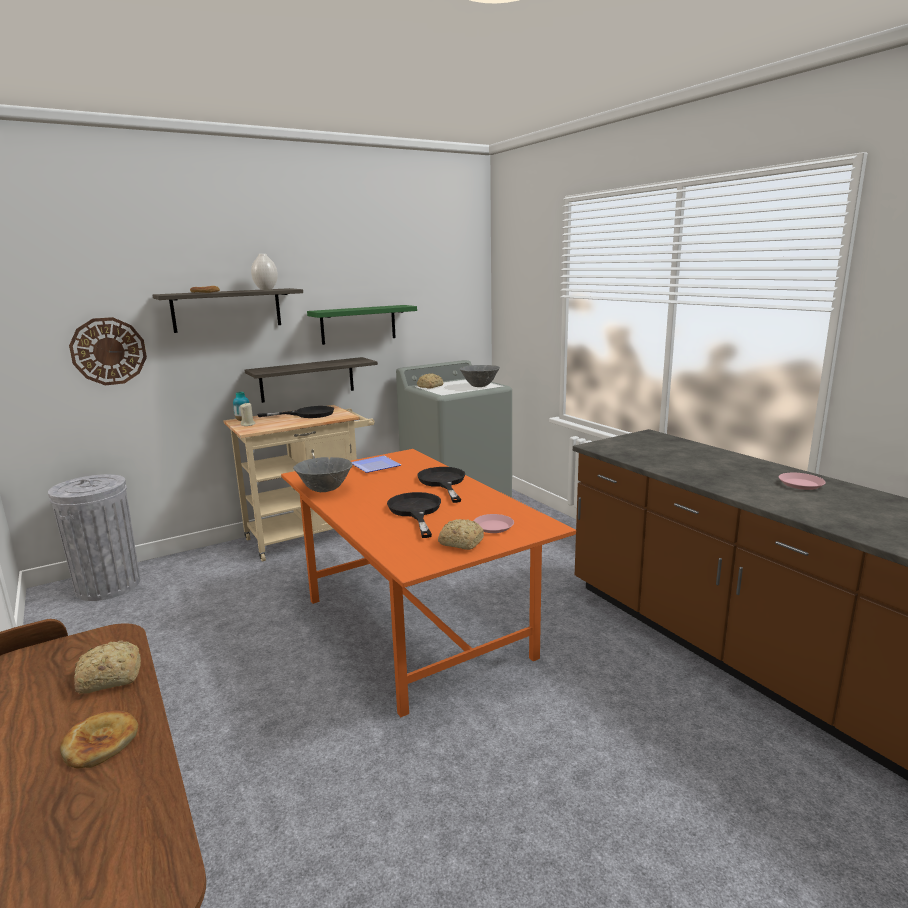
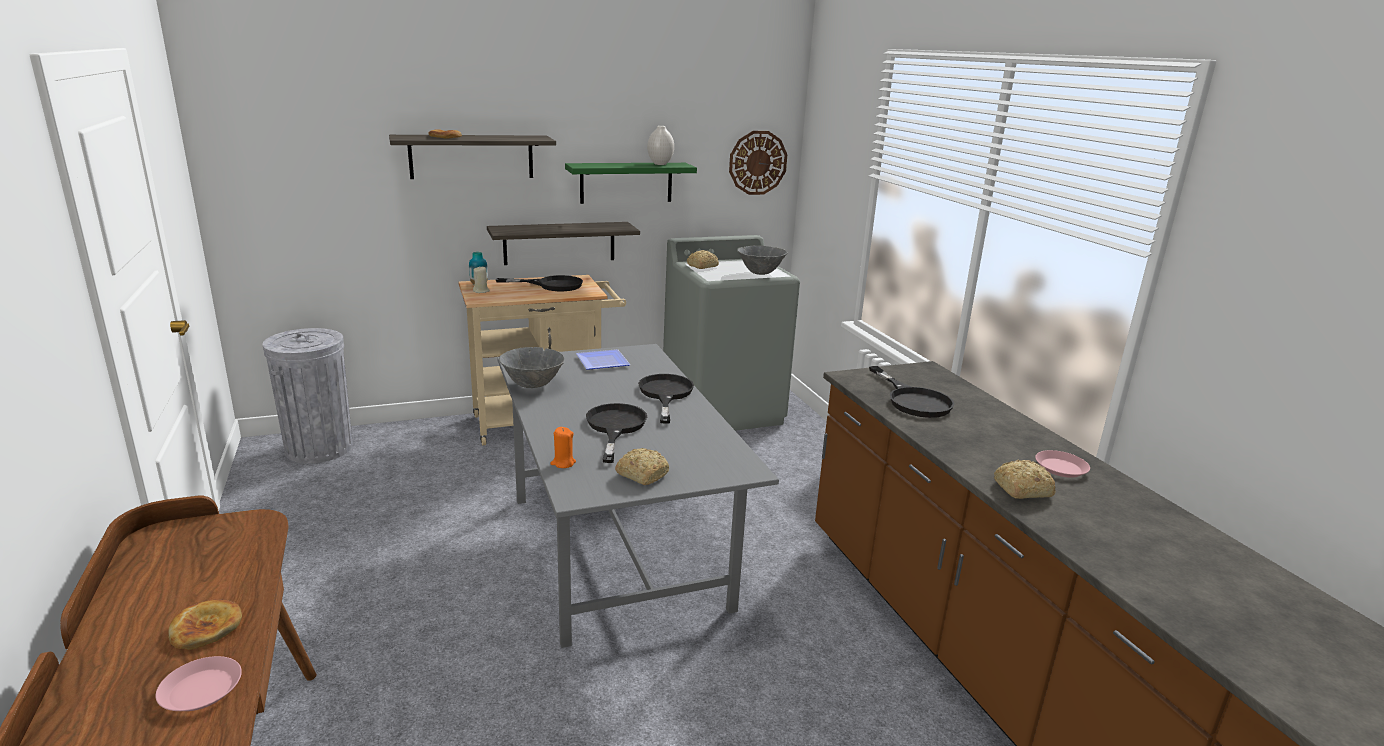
camera: 10 degrees right, 5 degrees up
(108, 351) = (338, 195): wall clock -> wall clock (757, 162)
(108, 678) = (236, 565): bread -> bread (1020, 489)
(265, 289) = (515, 137): white vase -> white vase (660, 164)
(386, 544) = (563, 463): none -> orange candle
(413, 627) = (614, 550): orange dining table -> grey dining table
(493, 527) = (688, 460): pink plate -> pink plate (200, 689)
(655, 455) = (913, 400): none -> black frying pan

